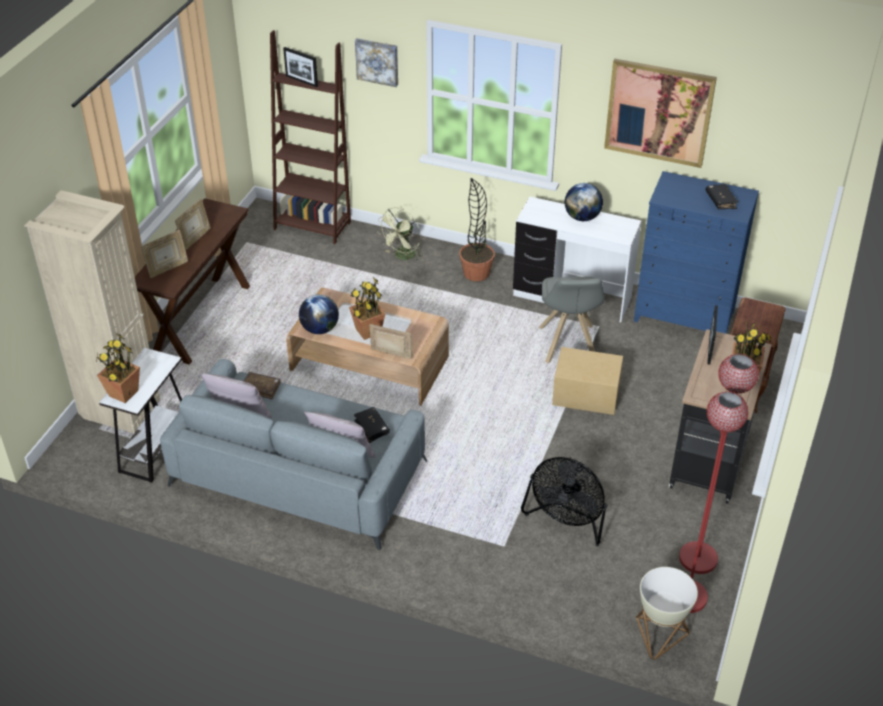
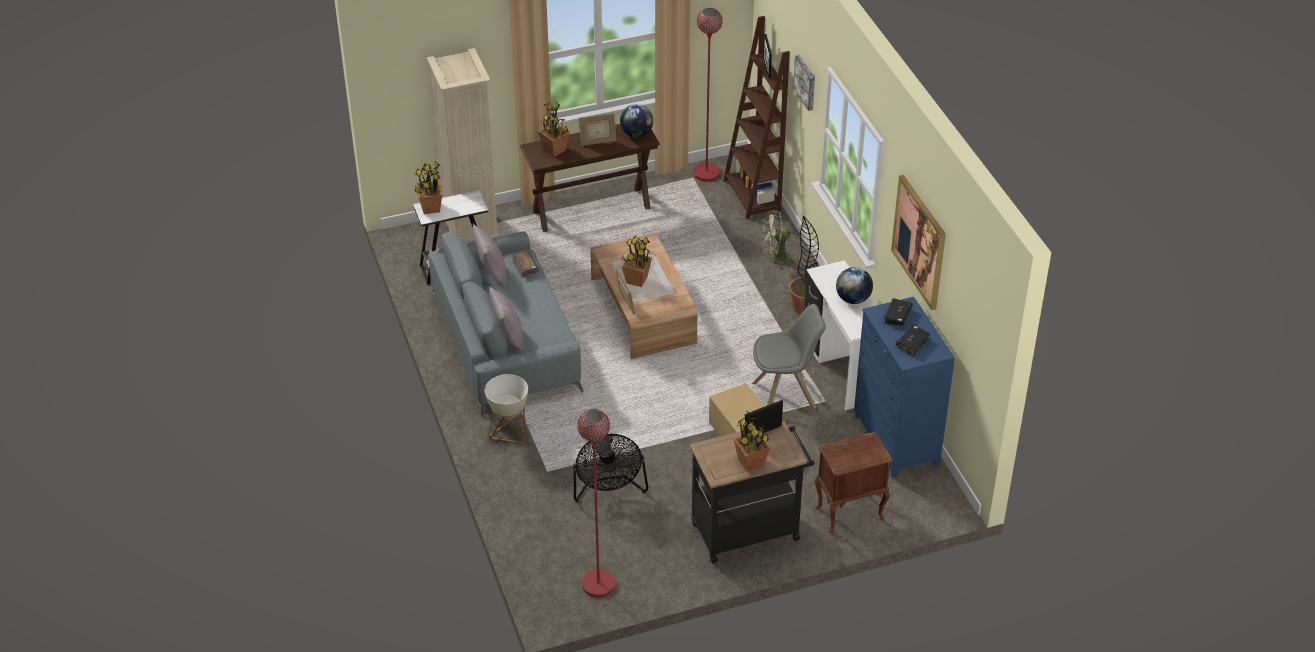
camera: 50 degrees right, 0 degrees up
(167, 269) = (554, 150): picture frame -> potted plant
(319, 329) = (612, 257): globe -> globe (636, 134)
(371, 428) = (546, 335): black book -> black book (897, 316)
(565, 517) = (605, 487): black fan -> black fan turned 90 degrees counterclockwise
(568, 344) = (784, 396): grey chair -> grey chair turned 150 degrees counterclockwise
(658, 637) = (547, 587): planter -> planter (509, 432)
(698, 558) = (640, 573): red floor lamp -> red floor lamp (706, 173)

